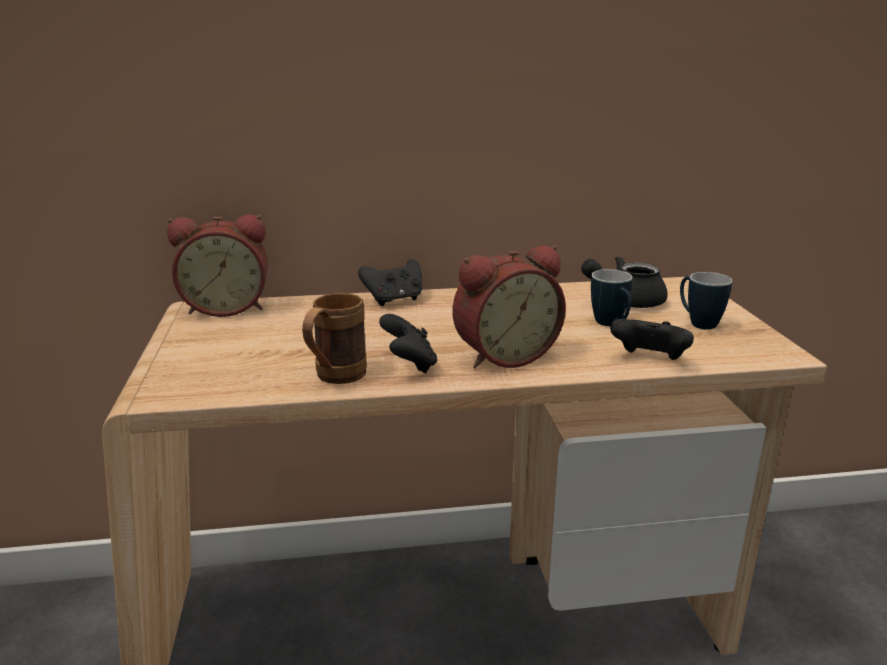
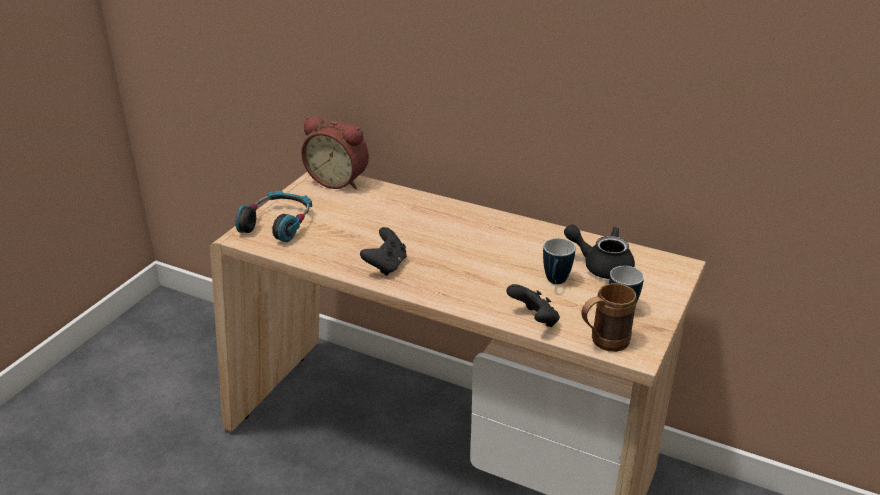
camera: 35 degrees right, 10 degrees up
(196, 367) = (277, 224): none -> headphones
(334, 378) = (335, 259): brown mug -> brown mug (602, 343)
(394, 300) = (443, 208): black game controller -> none
(503, 355) = (449, 280): alarm clock -> none

